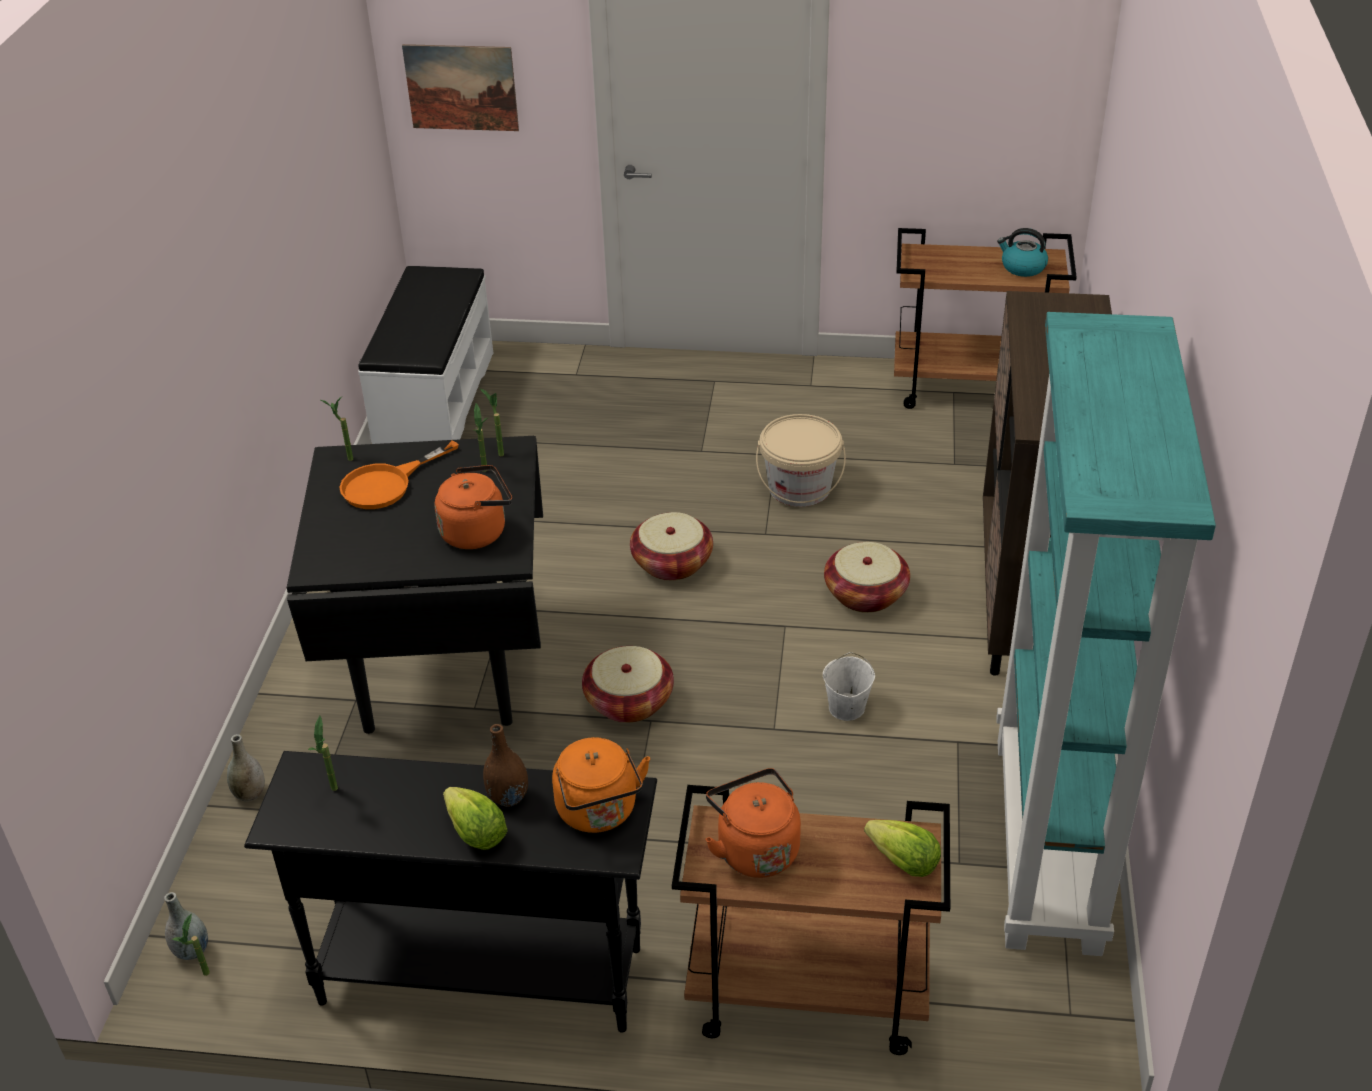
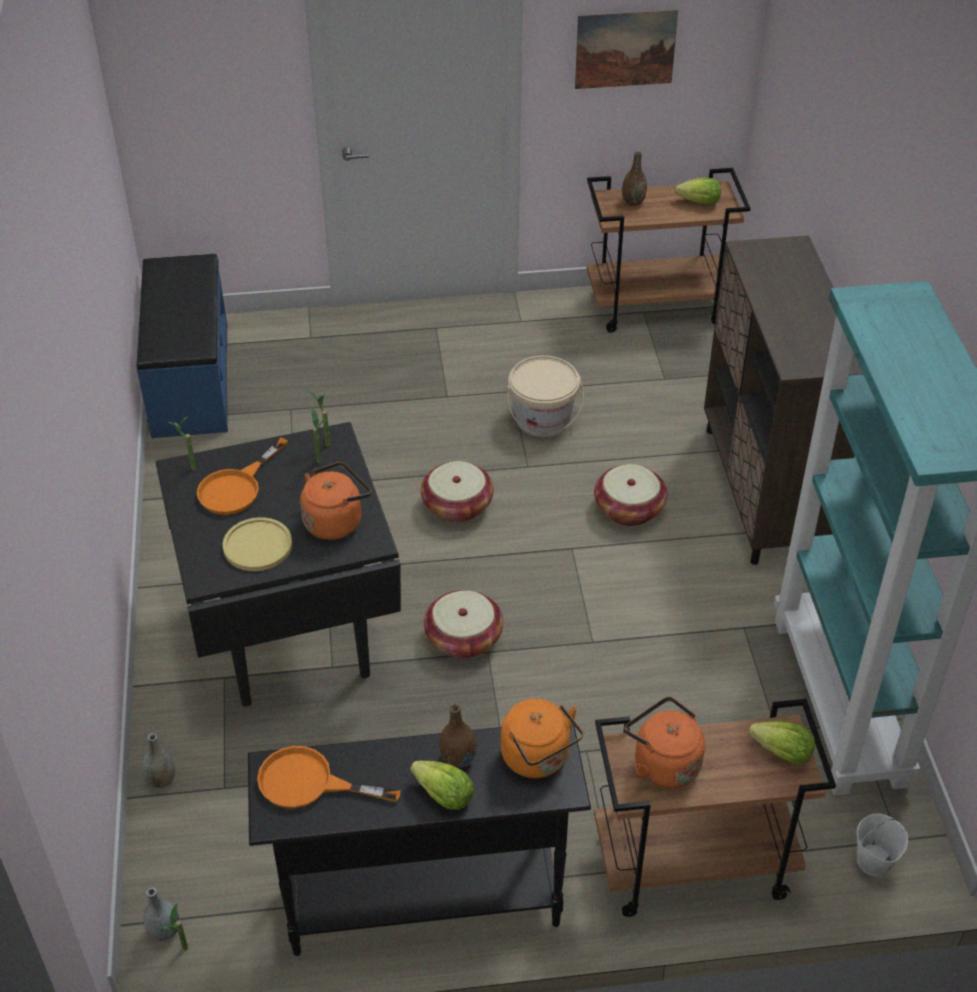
camera: 15 degrees left, 5 degrees up
(334, 793) = (309, 783): potted plant -> orange frying pan
(384, 544) = (257, 546): none -> yellow plate
(434, 400) = (189, 380): white bench -> blue bench
(461, 87) = (187, 94): picture -> picture (625, 48)
(846, 708) = (646, 613): white bucket -> white bucket (874, 861)
(945, 259) = (633, 202): none -> brown vase
(1022, 267) = (699, 202): kettle -> lettuce

